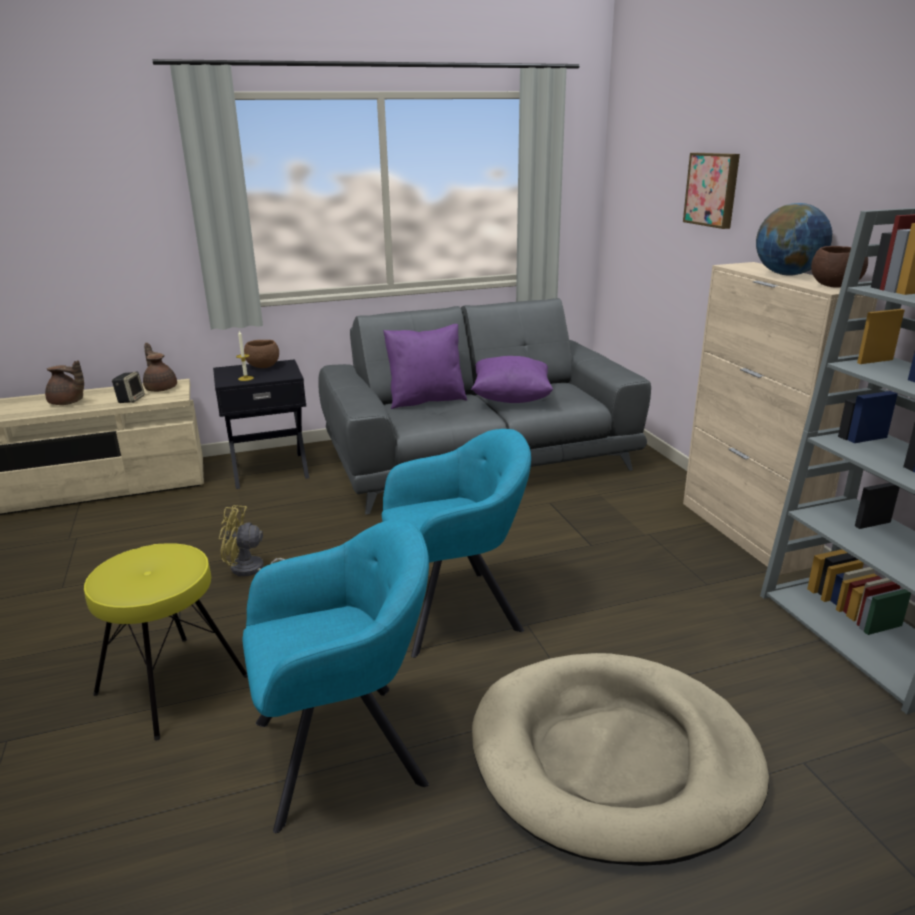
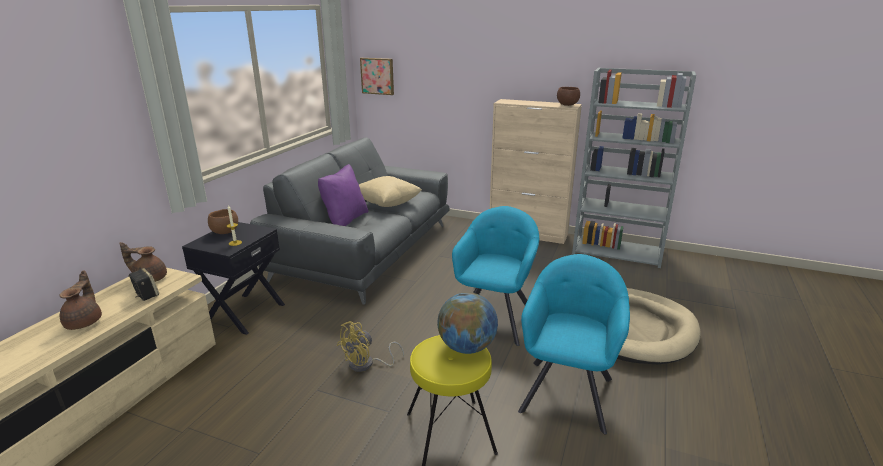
camera: 50 degrees left, 0 degrees up
(68, 403) = (85, 322): brown teapot -> brown teapot turned 60 degrees counterclockwise
(511, 399) = (387, 204): purple pillow -> beige pillow
(713, 189) = (460, 63): picture -> picture (378, 76)
(787, 275) = (535, 103): globe -> globe (467, 347)

